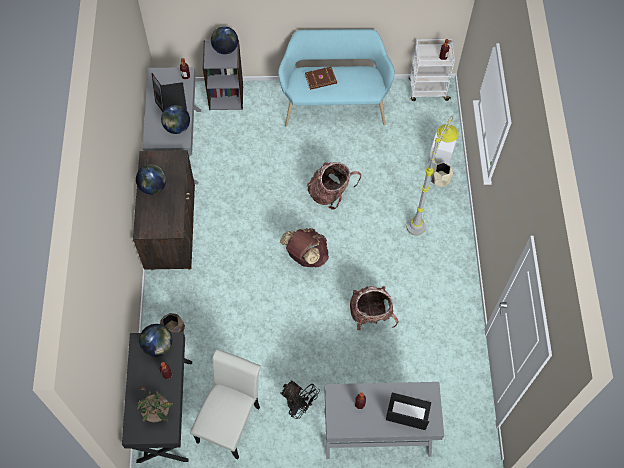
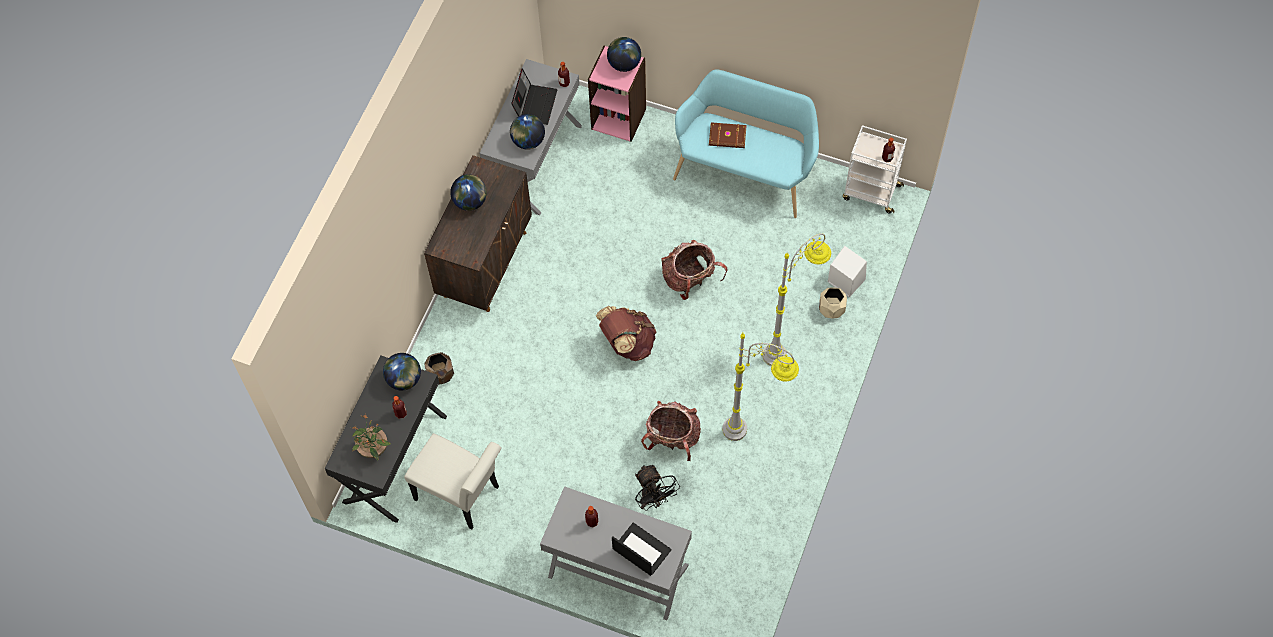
camera: 25 degrees right, 0 degrees up
(226, 96) = (619, 118): grey bookcase -> pink bookcase
(231, 420) = (462, 495): white chair -> white chair turned 75 degrees clockwise
(298, 406) = (543, 509): black fan -> black fan (653, 499)
(429, 290) = (755, 435): none -> grey floor lamp

